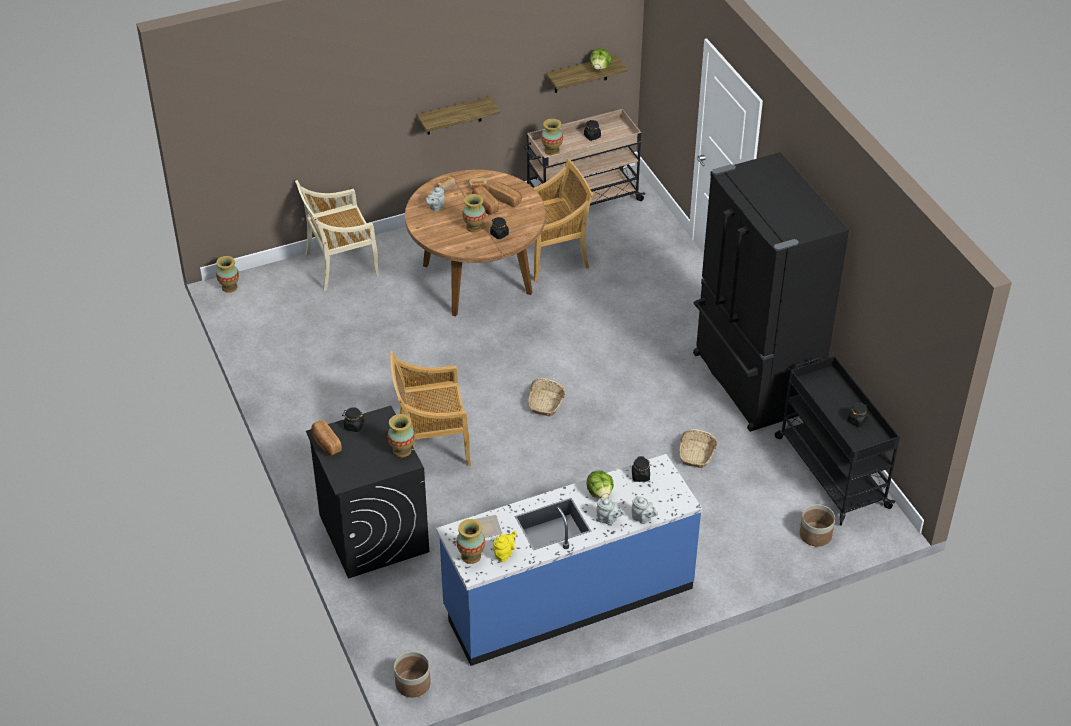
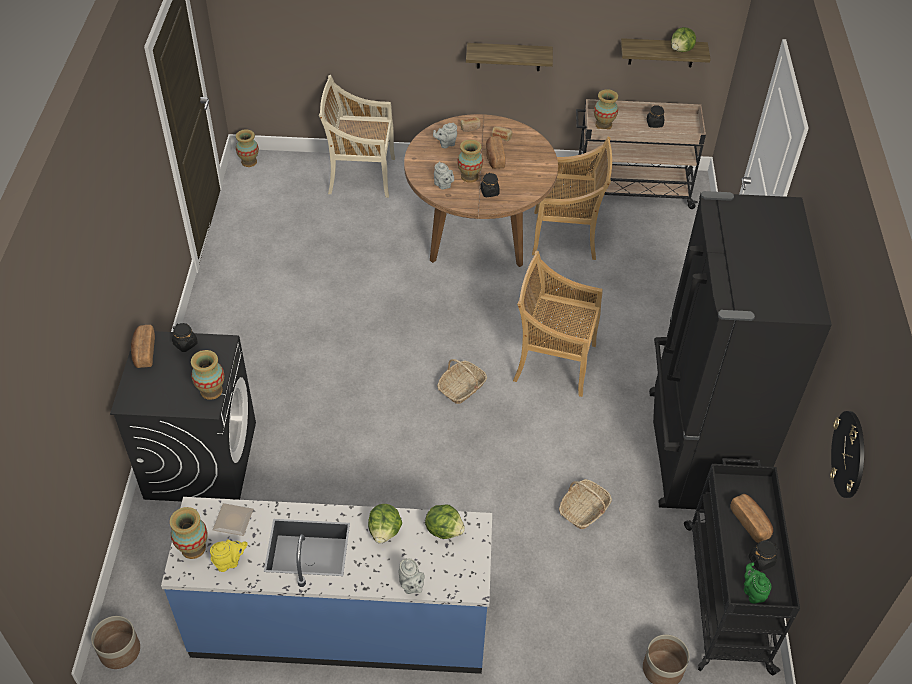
camera: 25 degrees right, 5 degrees up
(432, 446) = (319, 389): beige chair -> beige chair (553, 362)
(506, 199) = (521, 158): bread -> bread (750, 522)
(608, 520) = (371, 570): grey teapot -> grey teapot (443, 185)
(640, 476) = (444, 529): black jar -> lettuce
(863, 442) = (753, 592): none -> green teapot
(898, 310) = (849, 454): none -> wall clock

